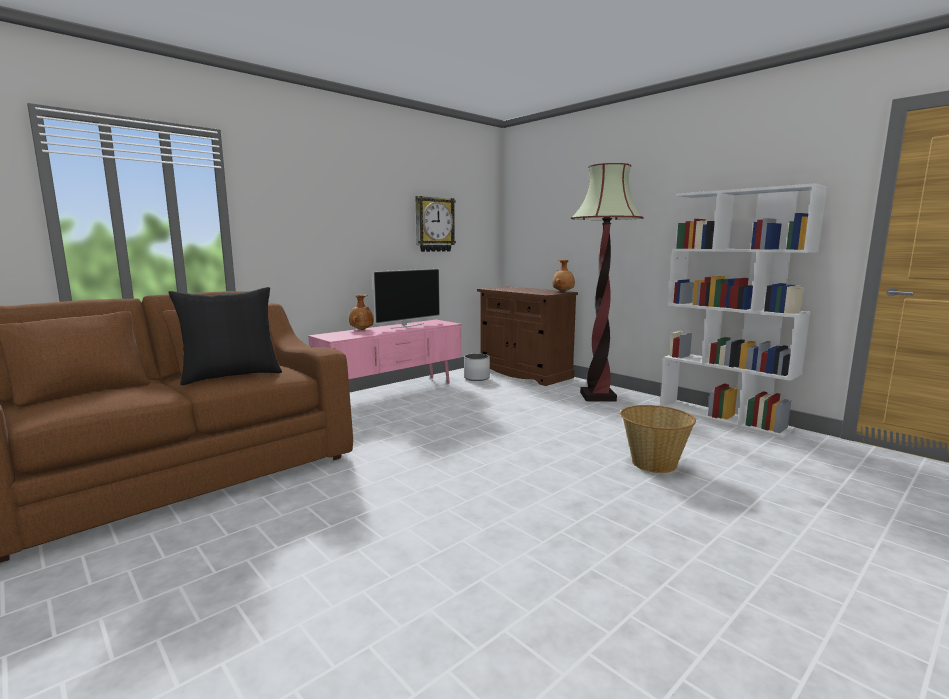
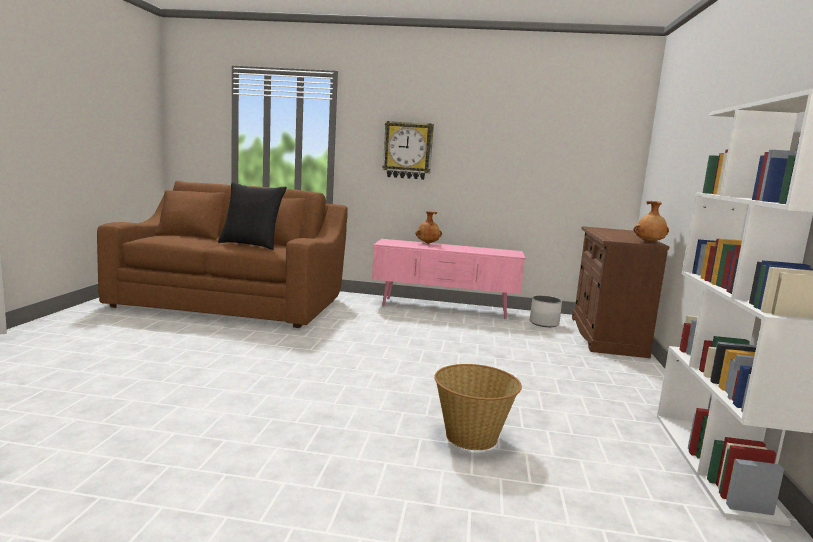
camera: 50 degrees right, 0 degrees up
(407, 326) = (471, 249): television -> none
(434, 224) = (538, 150): wall clock -> wall clock (408, 150)
(597, 396) = (615, 379): floor lamp -> none

